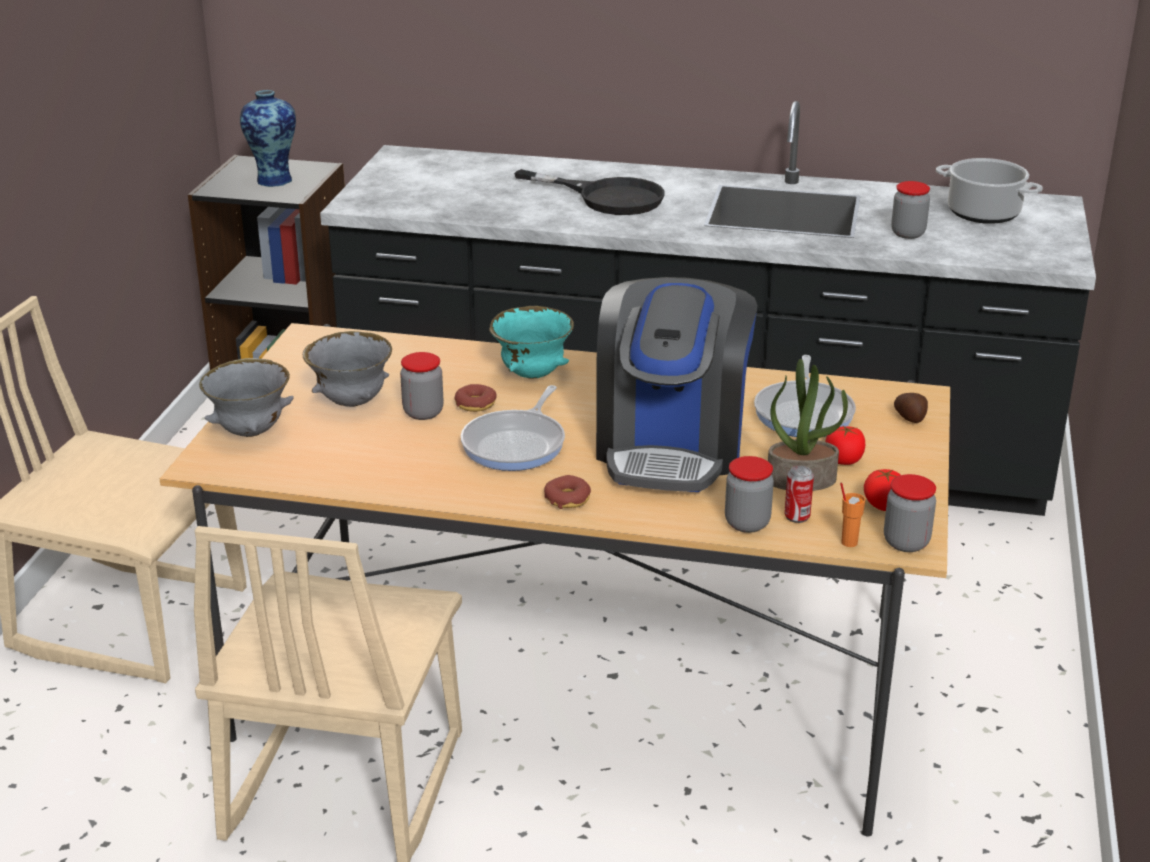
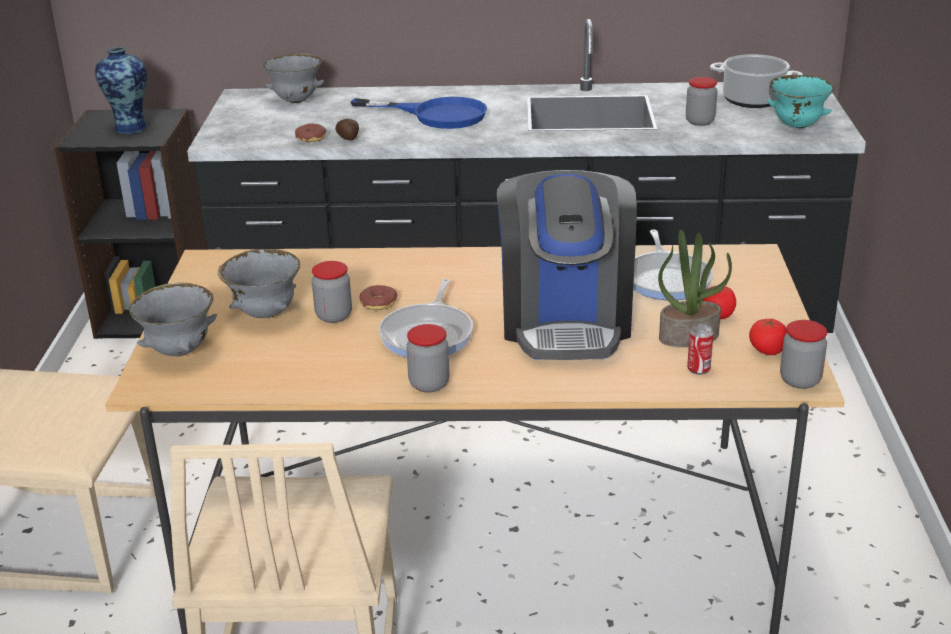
camera: 10 degrees left, 0 degrees up
(458, 166) = (296, 101): none -> grey bowl
(532, 374) = (419, 272): turquoise bowl -> turquoise bowl (796, 126)
(567, 499) = (492, 378): donut -> donut (311, 138)
(607, 197) = (437, 115): black frying pan -> blue frying pan
(747, 523) = (658, 380): jar -> jar (429, 384)
(848, 542) = (752, 386): orange cup -> none
(910, 418) = (757, 274): potato -> potato (348, 138)

